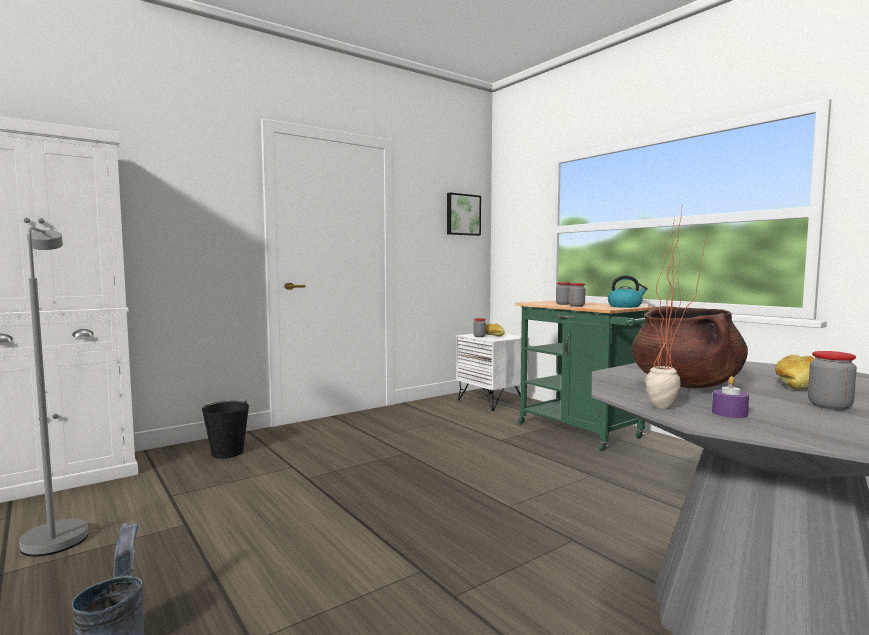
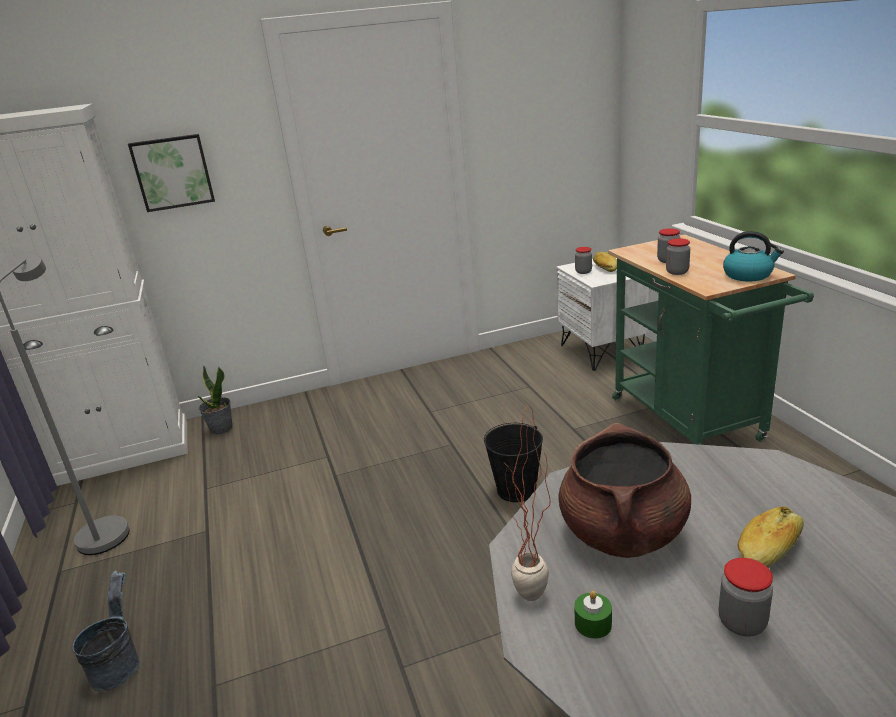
camera: 20 degrees right, 20 degrees up
(170, 456) = (221, 428): none -> potted plant
(227, 452) = (274, 427): black bucket -> black bucket (516, 490)
(462, 214) = (570, 89): picture -> picture (173, 172)
(729, 413) = (593, 624): purple candle -> green candle

